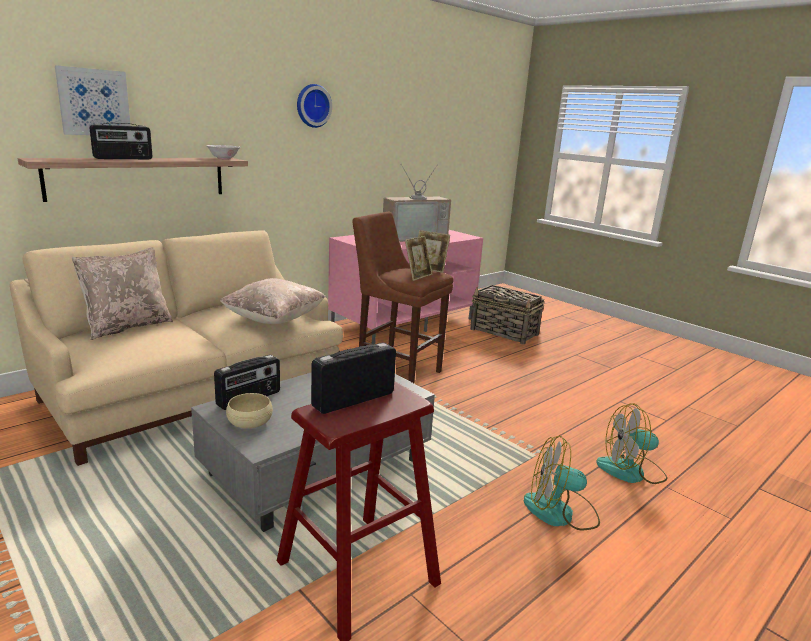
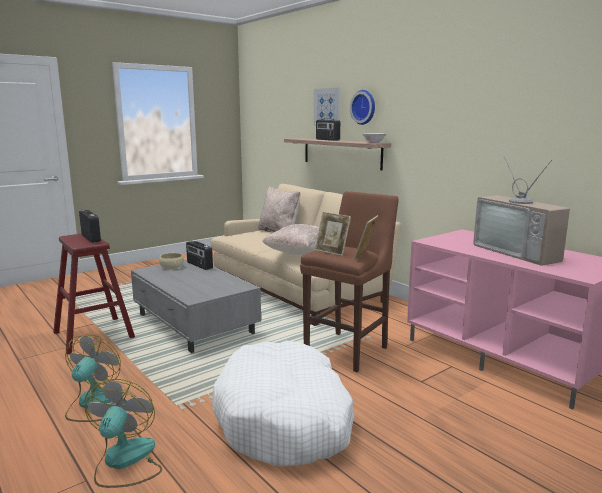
camera: 95 degrees right, 5 degrees down
(312, 105) = (459, 96): wall clock -> wall clock (364, 107)
(504, 332) = (533, 435): basket -> none
(529, 402) = (285, 419): none -> white dog bed

